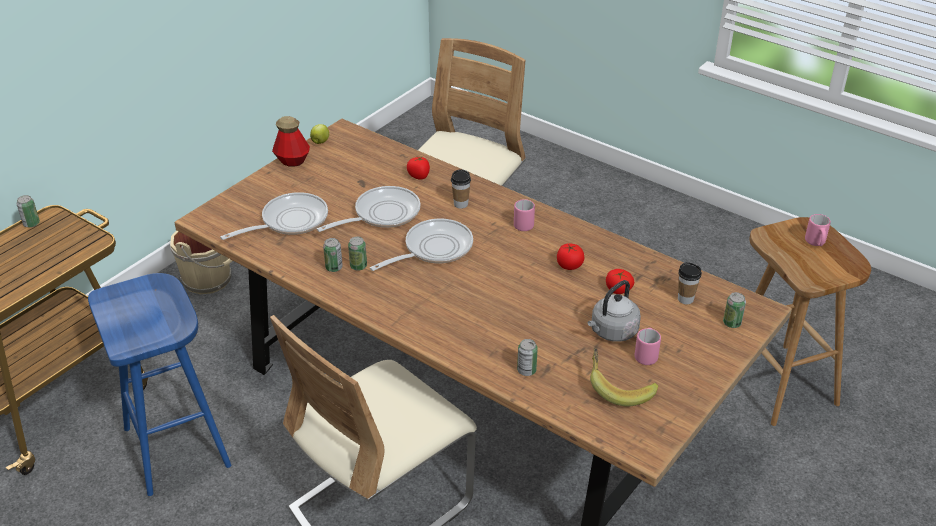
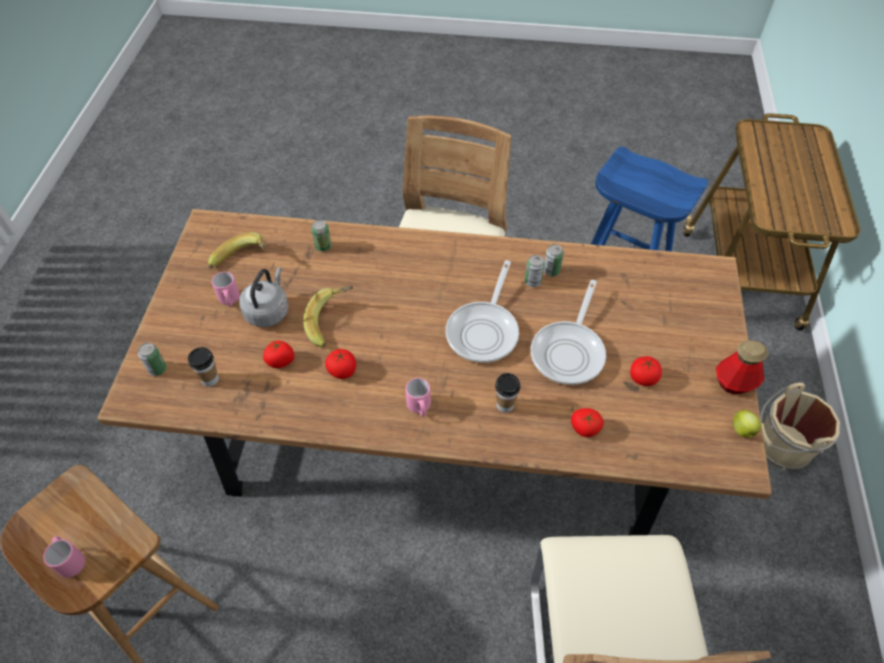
camera: 150 degrees right, 15 degrees up
(31, 224) = (840, 210): can -> none
(289, 221) = (642, 302): frying pan -> none
(348, 184) = (642, 378): none -> tomato
(557, 301) = (332, 323): none -> banana

